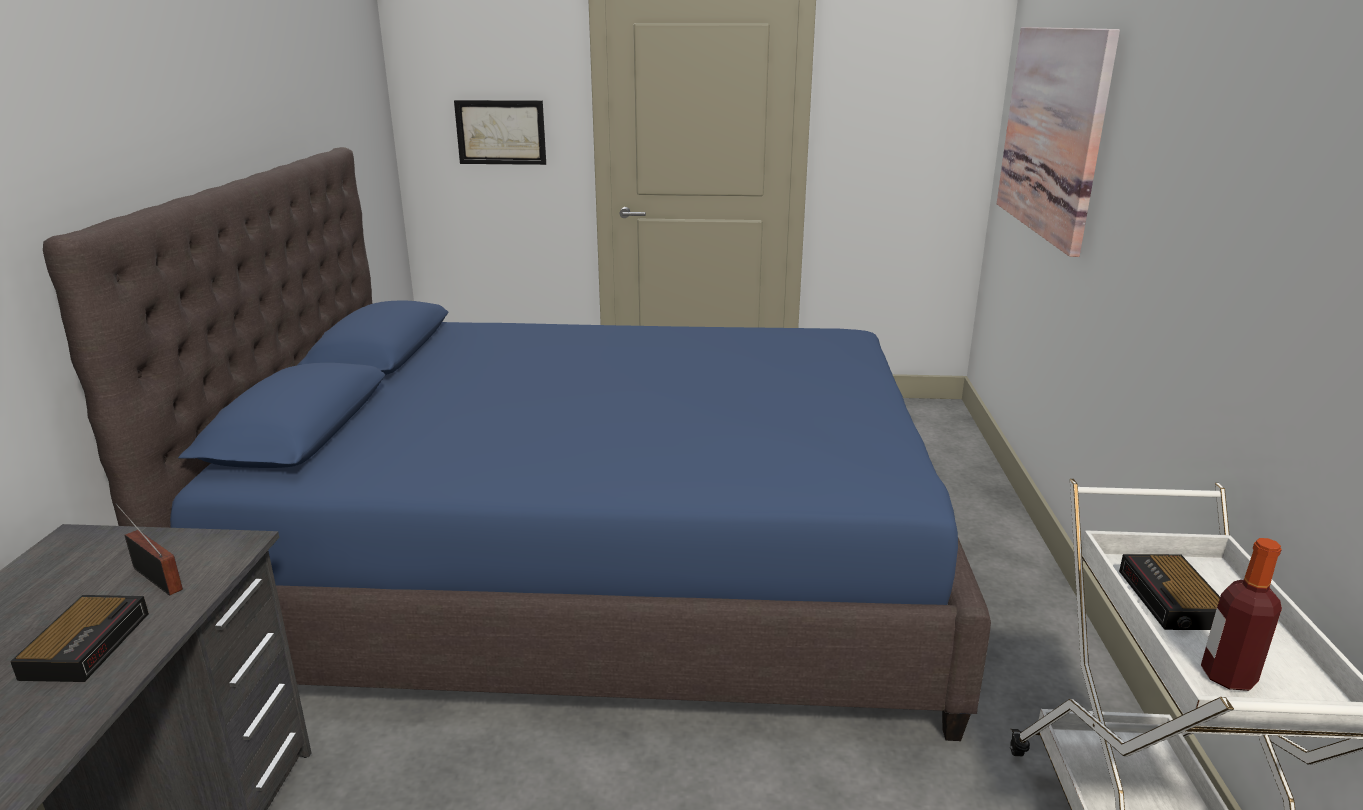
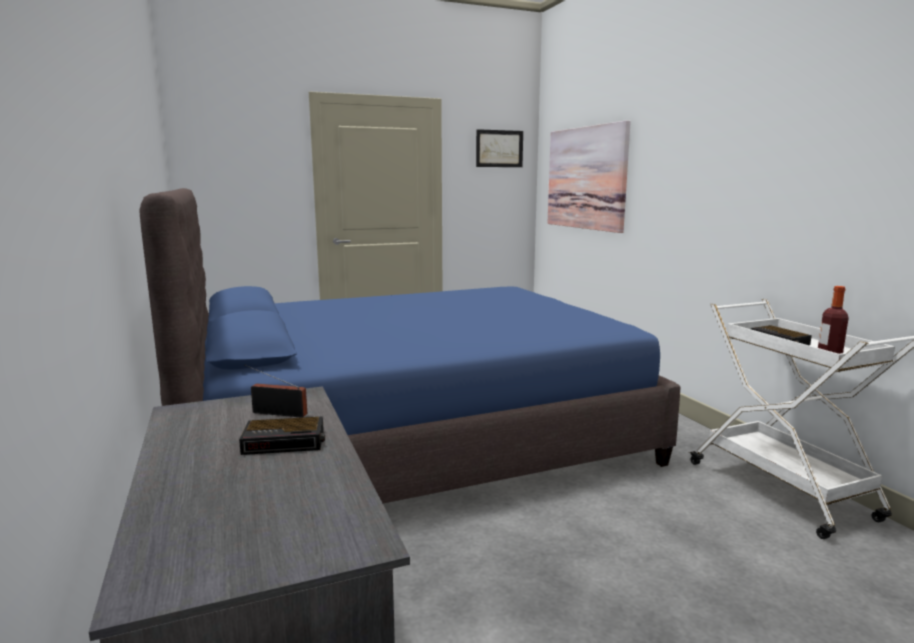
camera: 25 degrees left, 10 degrees down
(88, 643) = (286, 442): alarm clock -> alarm clock turned 105 degrees clockwise
(501, 132) = (251, 192): picture -> picture (499, 148)

